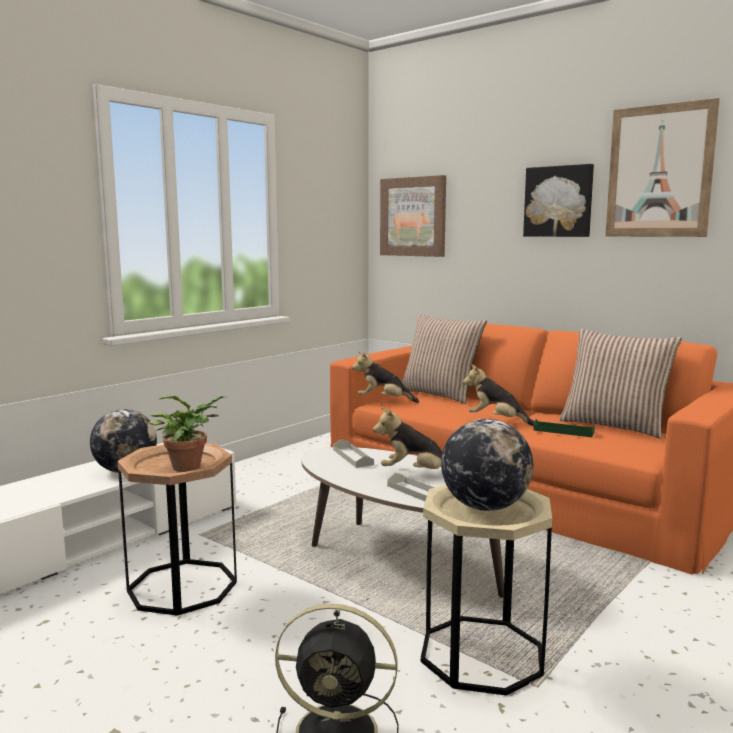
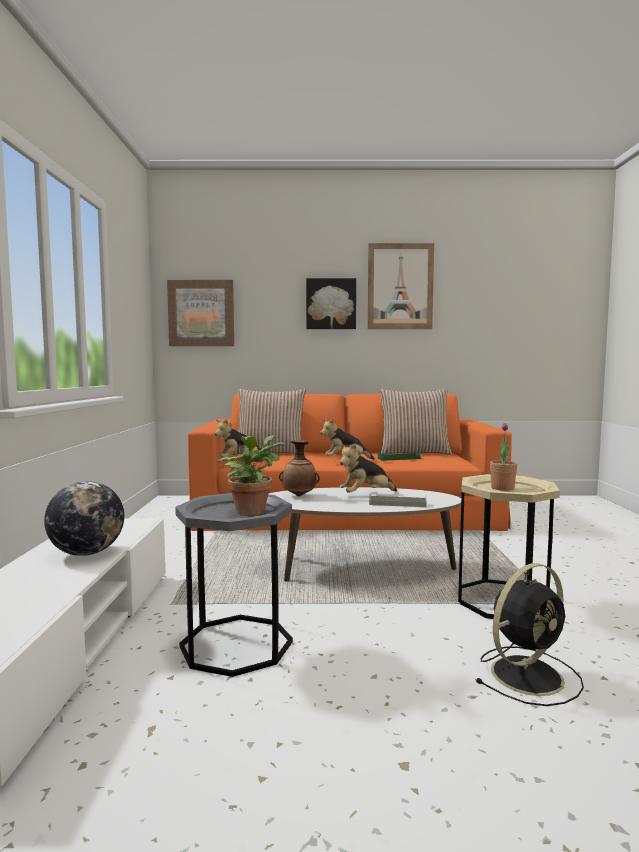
camera: 40 degrees left, 5 degrees down
(182, 586) = (236, 644): brown side table -> grey side table
(352, 457) = (299, 496): grey tray -> vase
(485, 507) = (502, 488): globe -> potted plant

